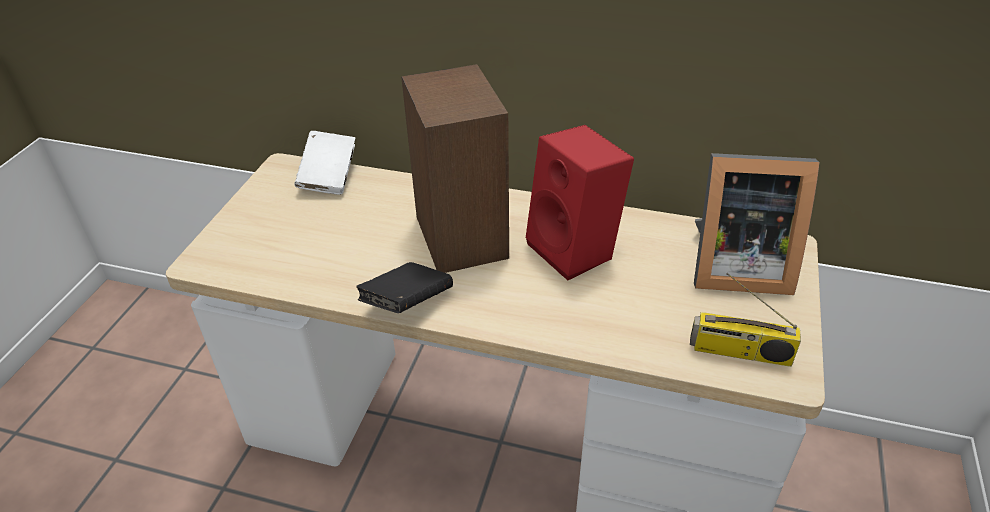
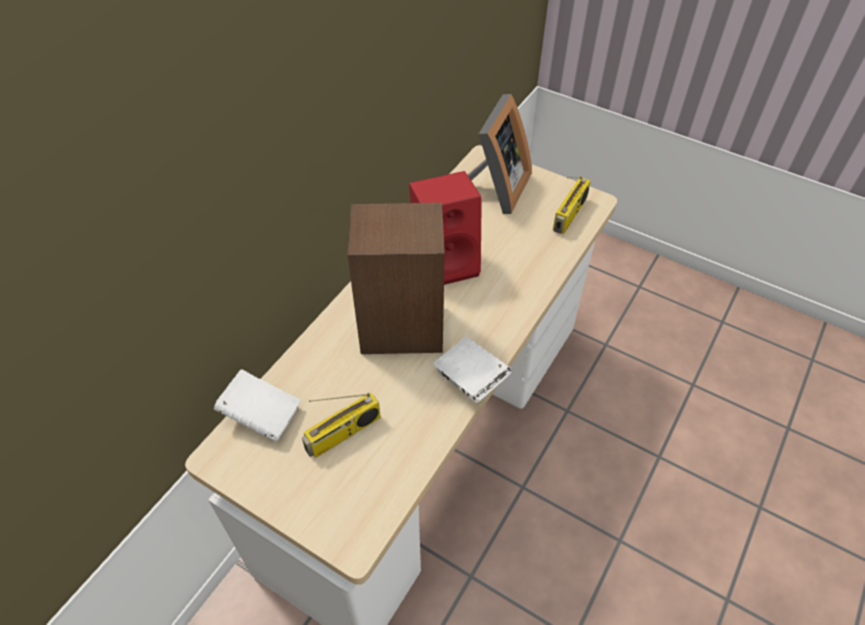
camera: 75 degrees left, 10 degrees up
(316, 229) = (343, 434): none -> radio
(407, 303) = (470, 379): black book -> white book

